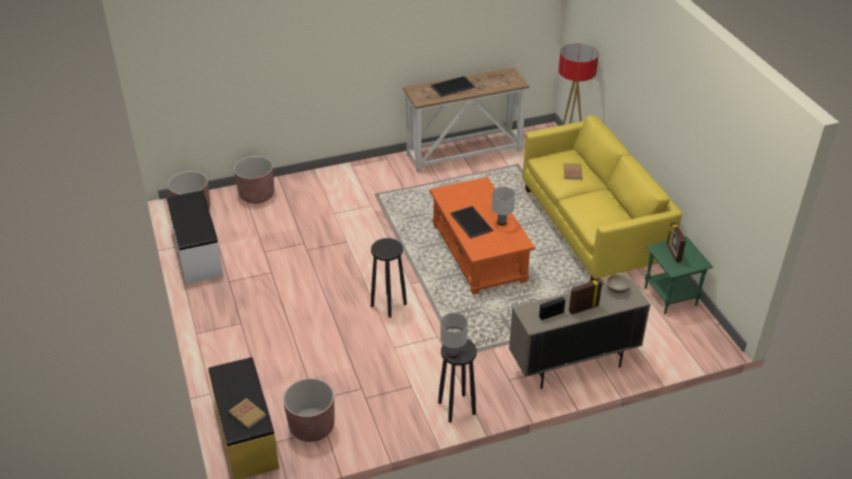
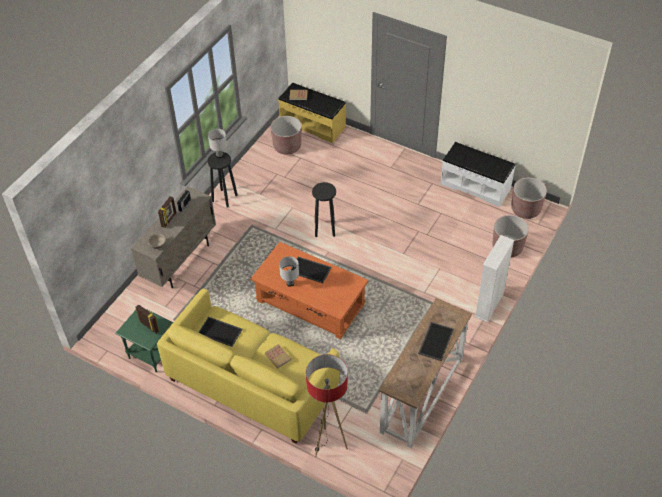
camera: 140 degrees right, 10 degrees up
(335, 170) = (489, 305): none -> white bookcase
(606, 214) = (220, 331): none -> tray

